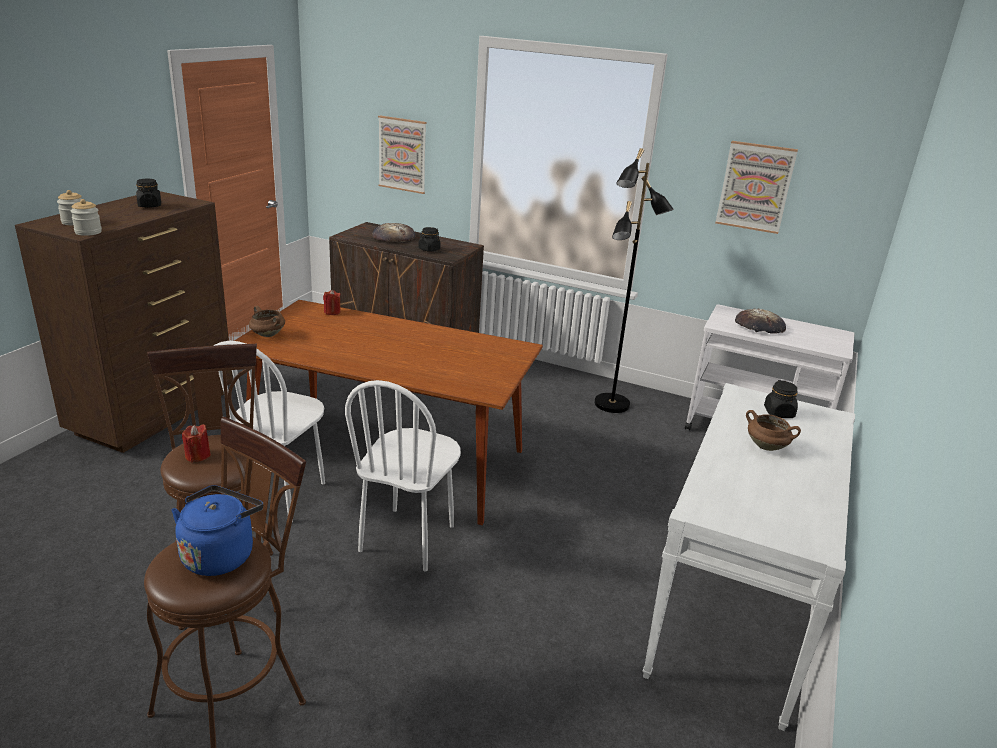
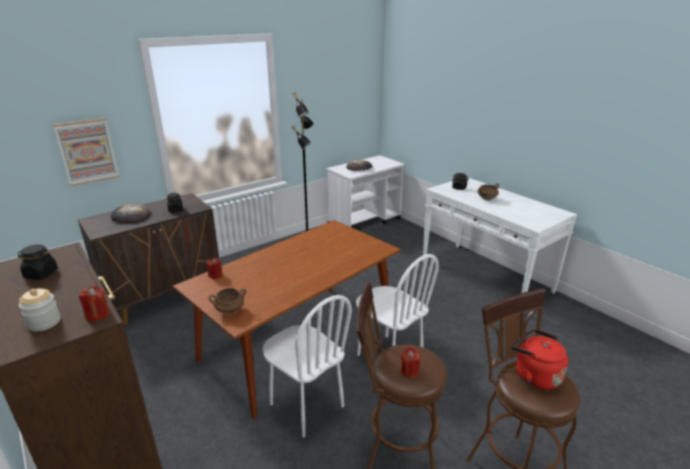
camera: 60 degrees left, 0 degrees up
(88, 232) = (97, 315): jar -> red candle
(220, 554) = (534, 375): blue kettle -> red kettle
(755, 187) = (328, 99): picture -> none

